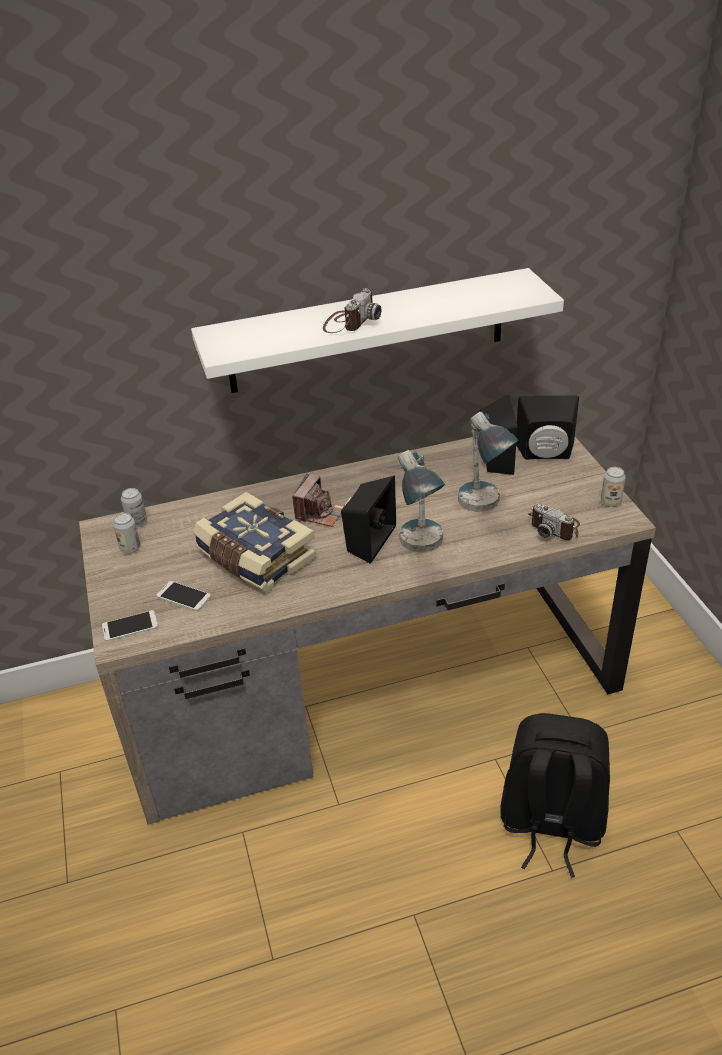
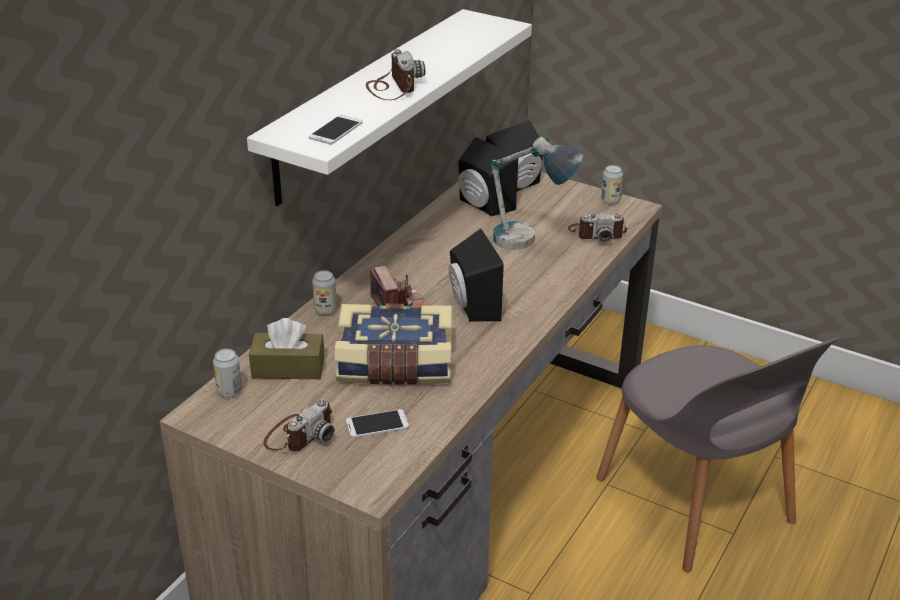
camera: 45 degrees left, 5 degrees down
(130, 548) = (258, 415): can -> can (325, 310)
(130, 626) = (364, 472): phone -> phone (336, 130)
(133, 576) = (299, 434): none -> camera
(190, 524) = (288, 368): none -> brown tissue box
(421, 551) = (526, 293): table lamp -> none
(550, 824) = (697, 504): black backpack -> grey chair

